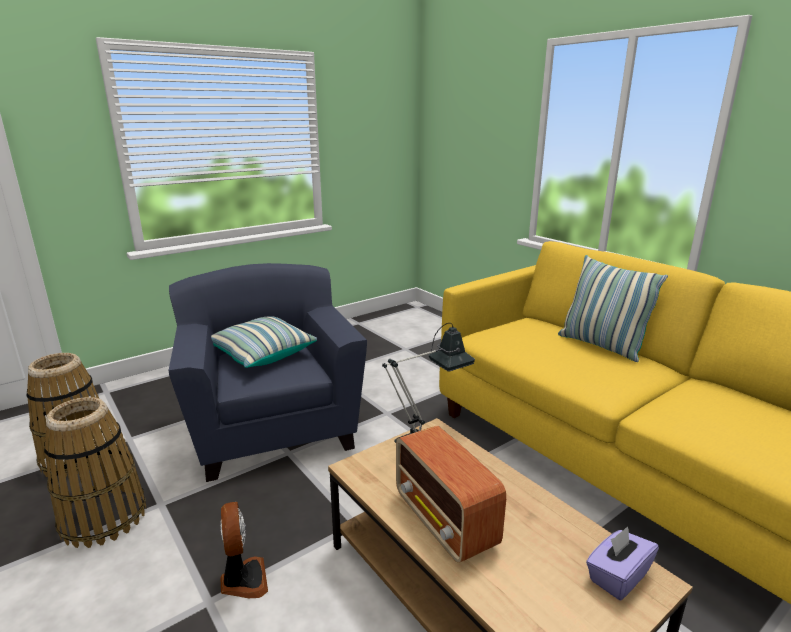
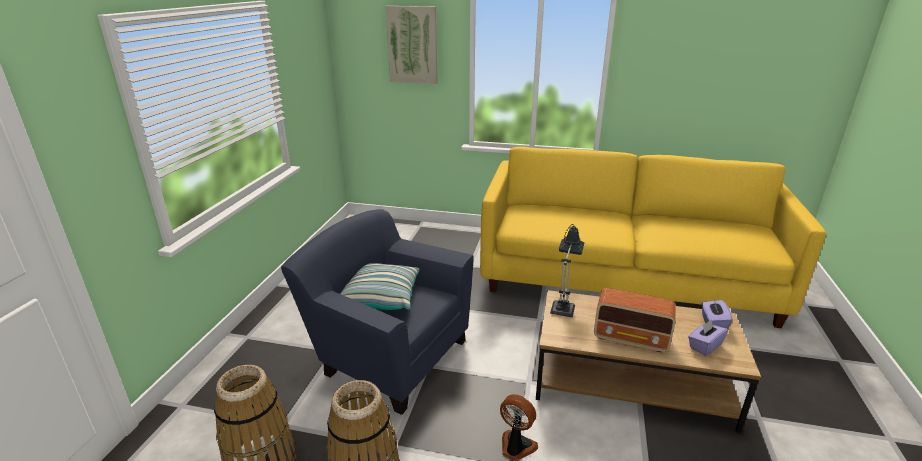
camera: 40 degrees left, 5 degrees up
(485, 111) = (412, 45): none -> picture
(543, 597) = (704, 346): none -> purple tissue box
(601, 346) = (580, 211): pillow -> none

